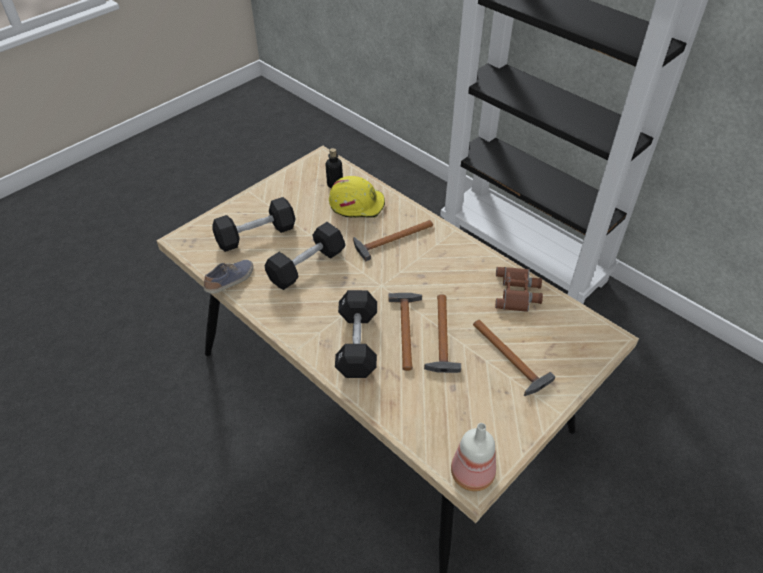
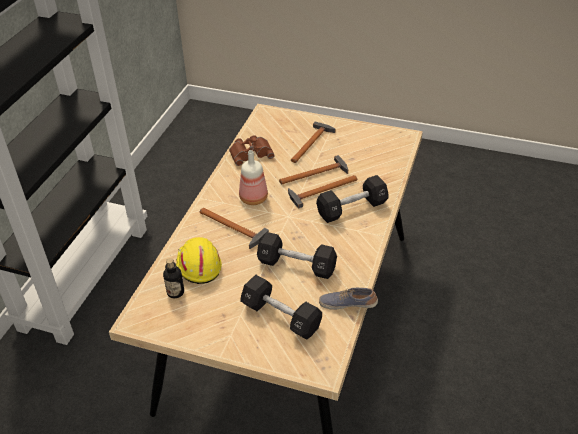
camera: 115 degrees left, 5 degrees down
(472, 473) = (400, 138): bottle -> bottle (252, 198)

